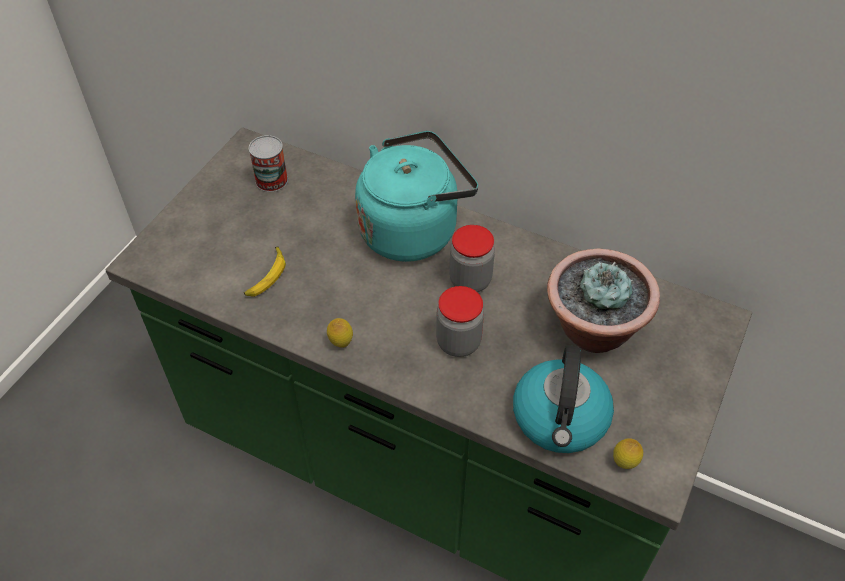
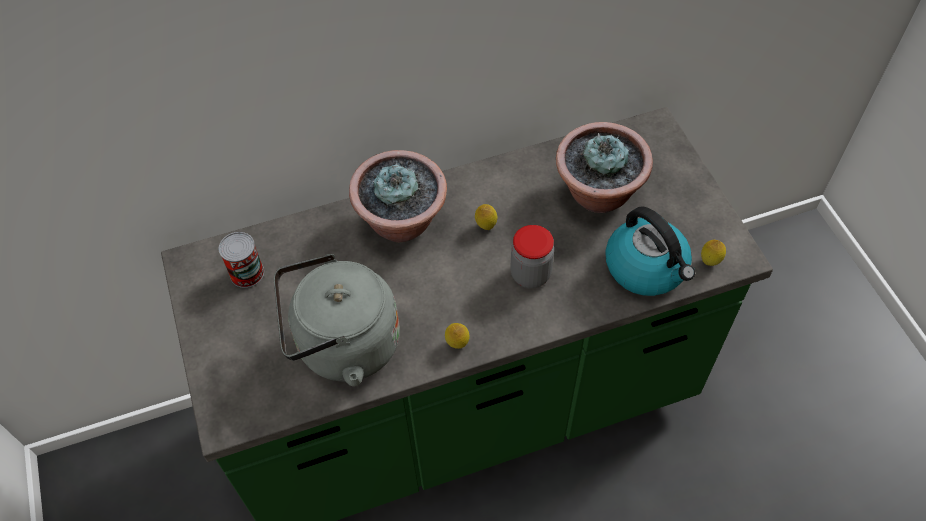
camera: 45 degrees left, 5 degrees up
(266, 276) = (342, 346): banana -> grey kettle
(413, 229) = (402, 222): turquoise kettle -> potted plant
(470, 280) = (486, 226): jar -> lemon

